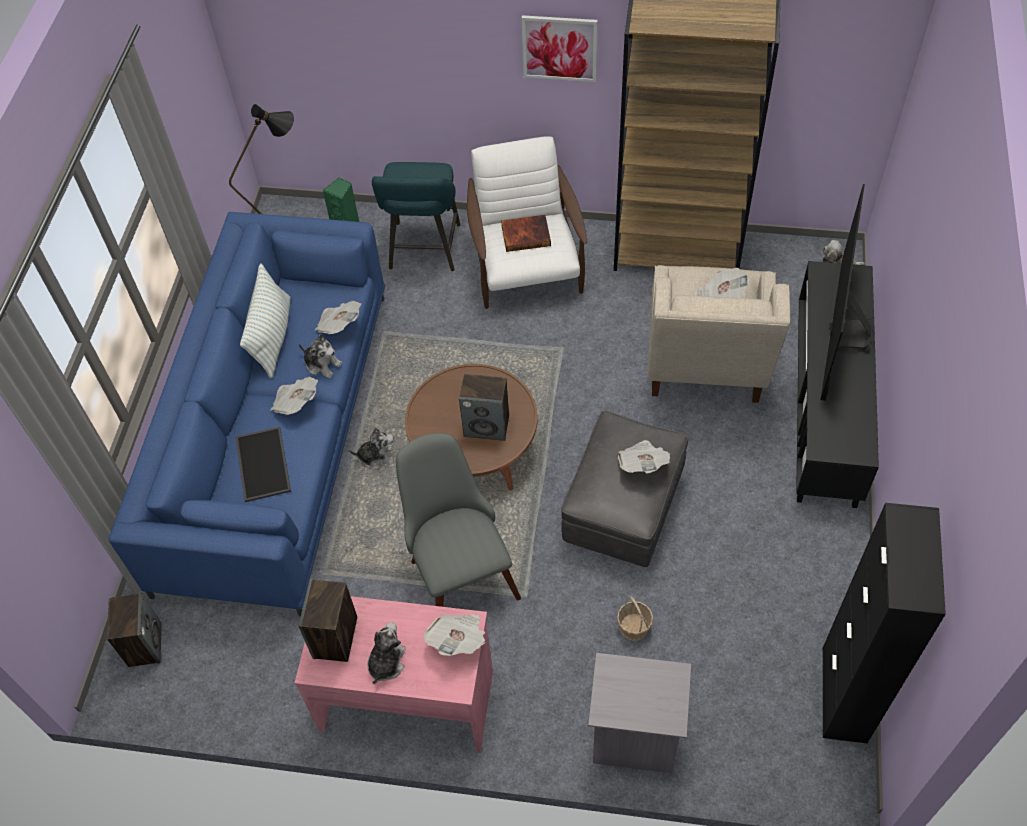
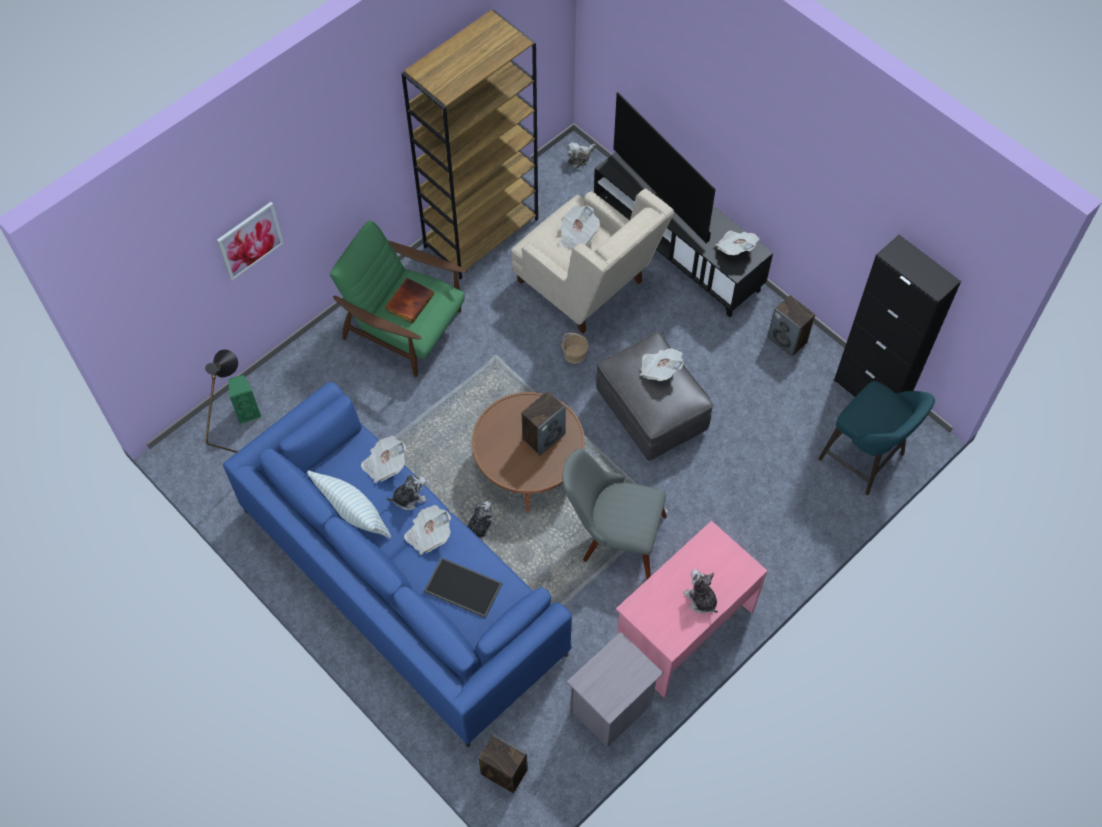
camera: 55 degrees left, 5 degrees up
(335, 638) = (659, 618): speaker -> speaker (787, 340)
(424, 251) = (324, 378): turquoise stool -> turquoise stool (865, 460)
(458, 640) = (718, 549): newspaper -> newspaper (735, 248)
(526, 267) = (405, 327): white armchair -> green armchair
(559, 48) = (359, 152): picture -> picture (250, 240)
(634, 627) = (739, 467): basket -> basket (575, 354)
(634, 739) = (811, 520): grey nightstand -> grey nightstand (612, 709)

